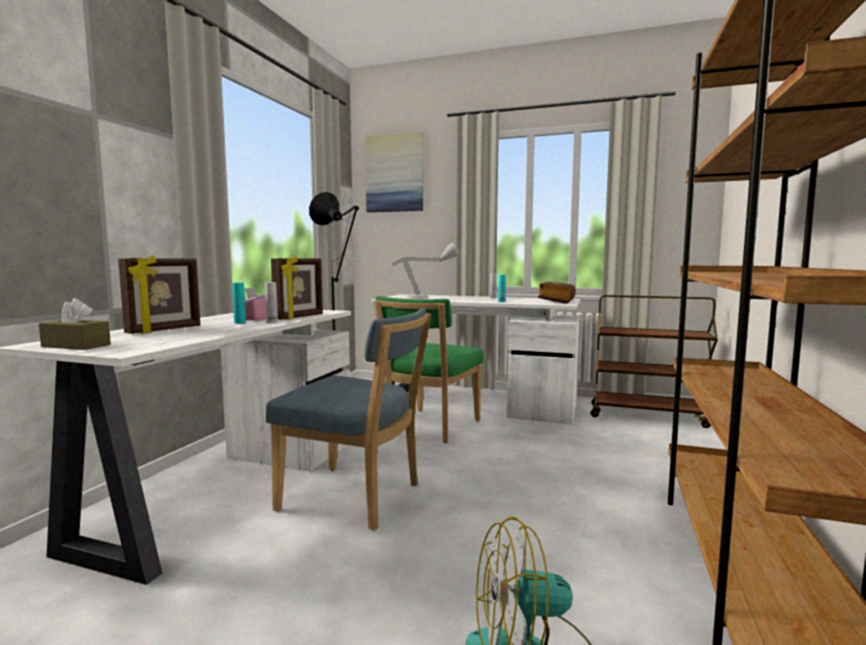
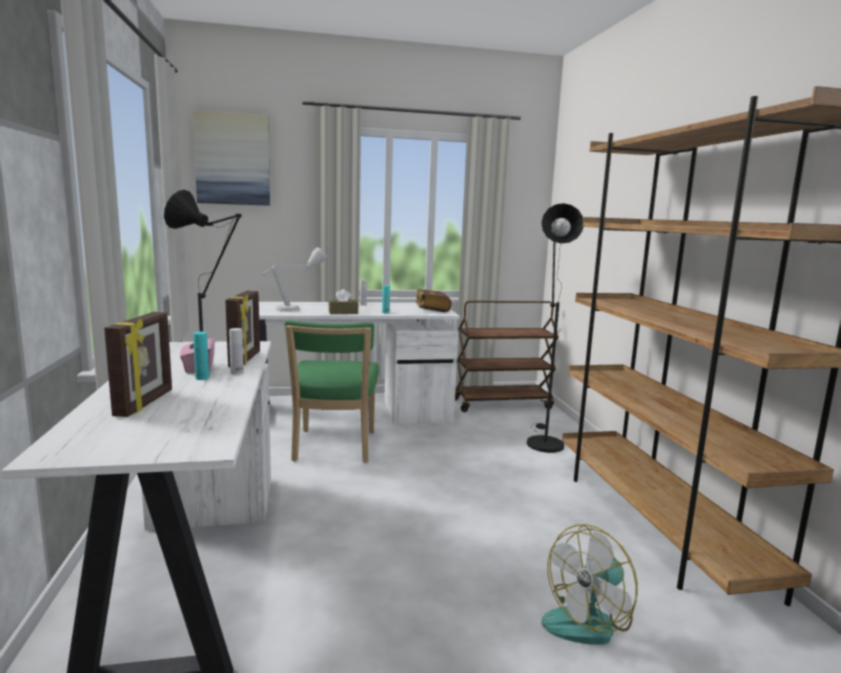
camera: 30 degrees left, 5 degrees up
(76, 346) = (115, 448): brown tissue box -> brown tissue box (343, 312)
(356, 498) = (341, 538): blue chair -> none
(665, 457) = (543, 441): none -> black floor lamp

